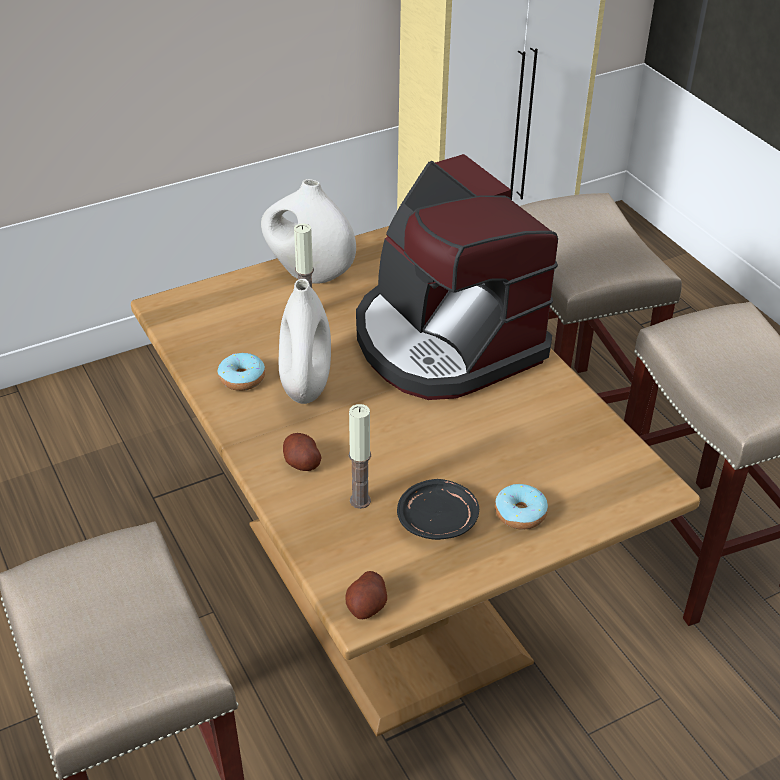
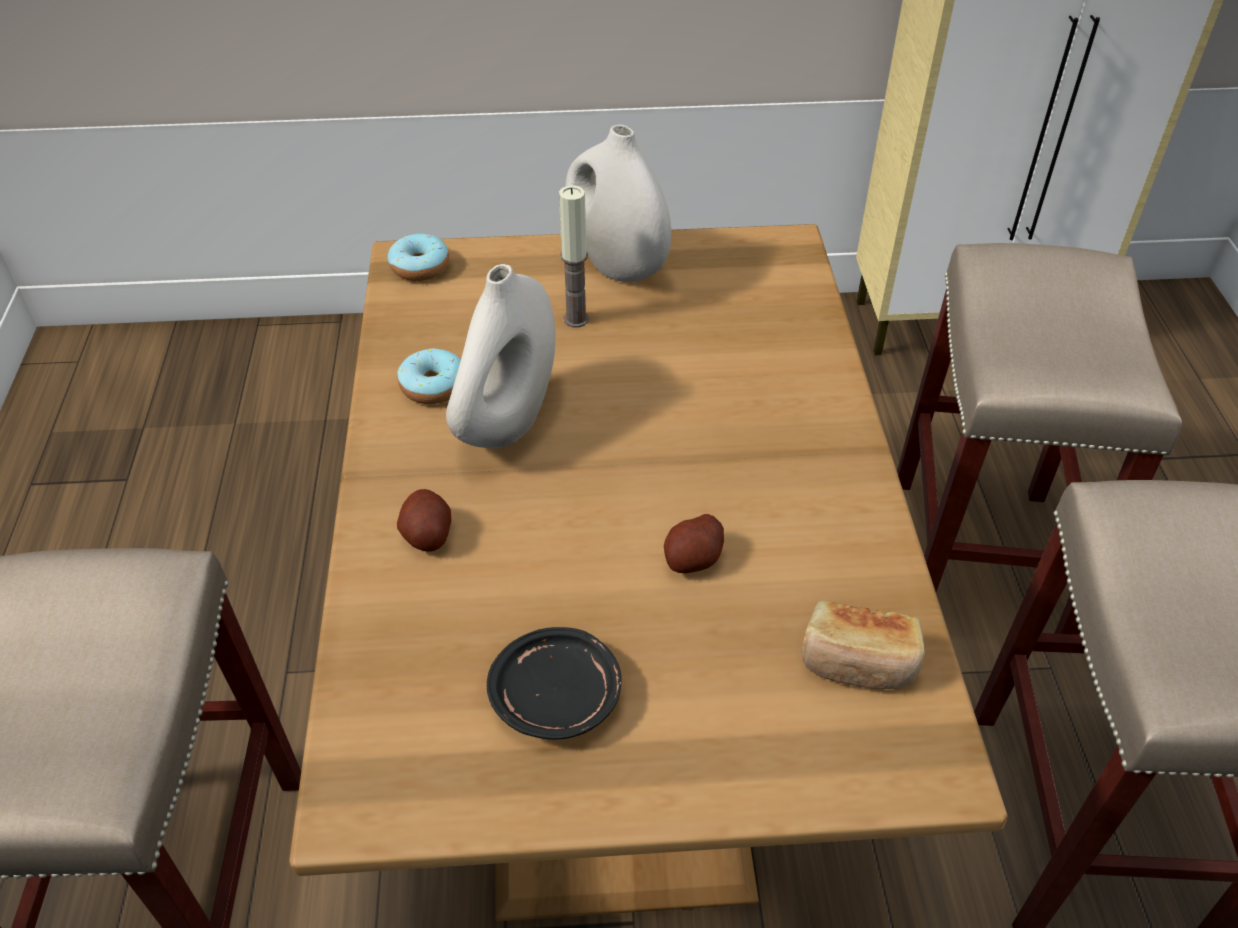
camera: 25 degrees right, 5 degrees up
(360, 500) = (466, 622): candle -> none
(366, 606) = (364, 801): potato -> potato (693, 559)
(445, 341) = (742, 414): coffee machine -> none
(520, 514) = (686, 733): donut -> donut (420, 267)
(587, 450) = (858, 662): none -> bread

